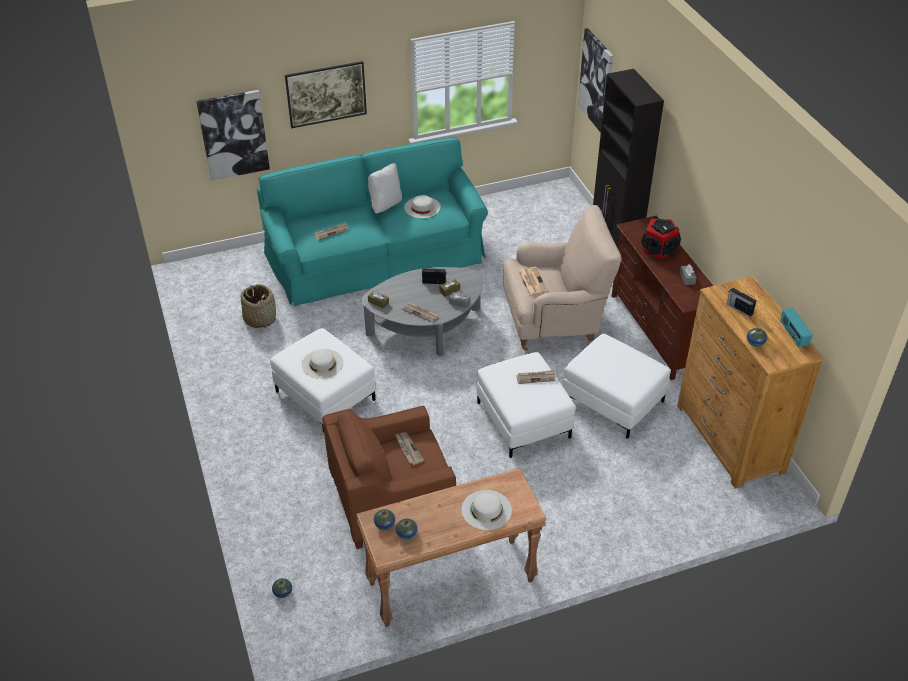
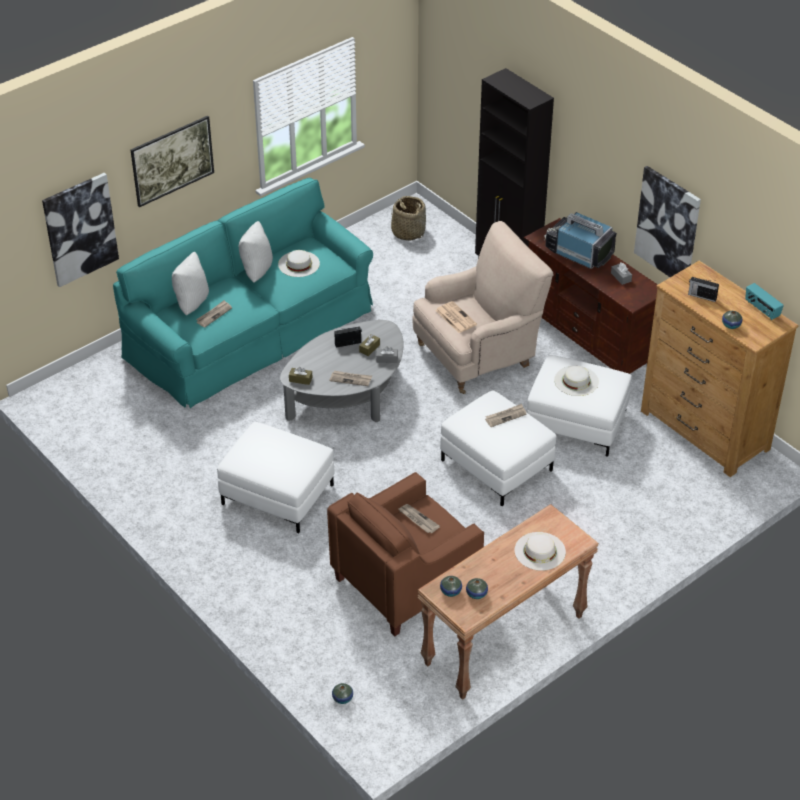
camera: 20 degrees left, 0 degrees up
(260, 318) = (158, 431): basket -> basket (408, 232)
(319, 219) = (191, 303): none -> white pillow
(322, 363) = (278, 458): white hat -> white hat (576, 381)
(596, 81) = (448, 84): picture -> picture (667, 225)
(658, 249) = (579, 253): speaker -> television

